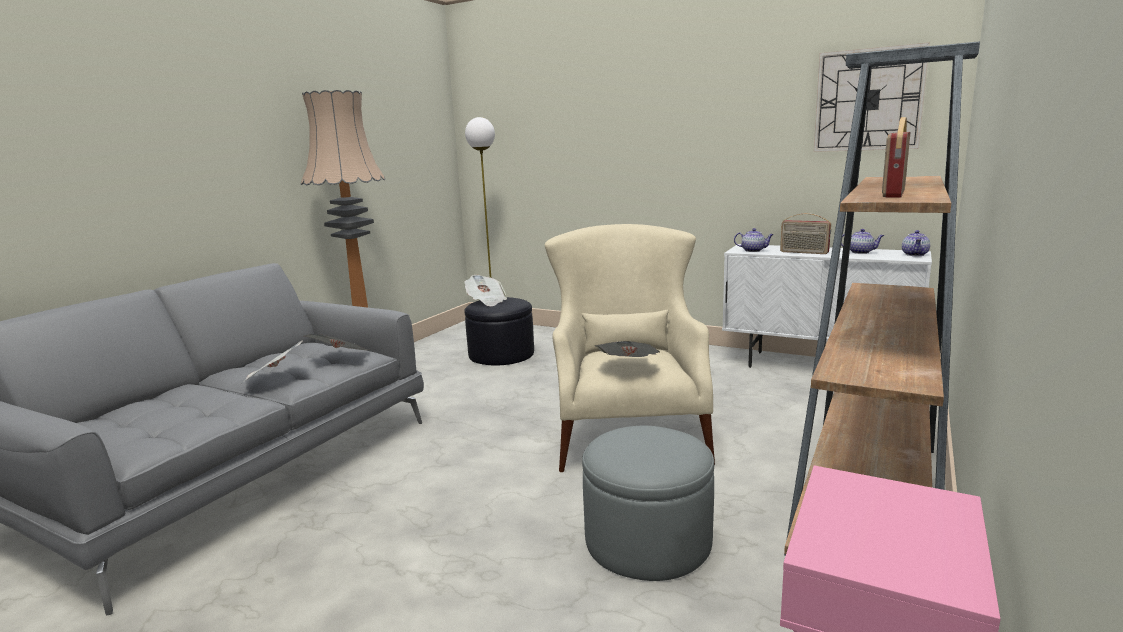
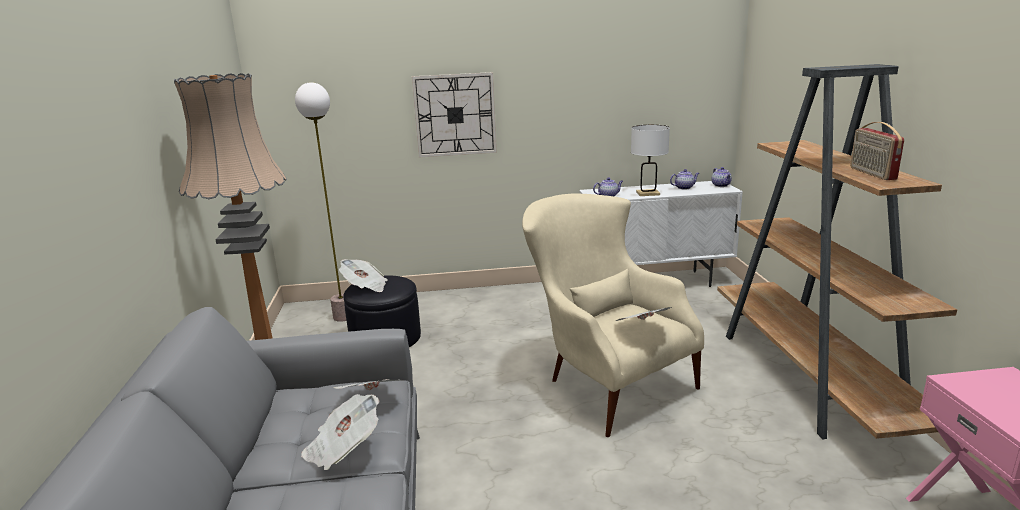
camera: 35 degrees left, 5 degrees up
(648, 541) = (741, 466): grey ottoman -> none
(803, 252) = (648, 193): radio -> white table lamp
(868, 100) = (676, 65): wall clock -> wall clock (455, 115)

